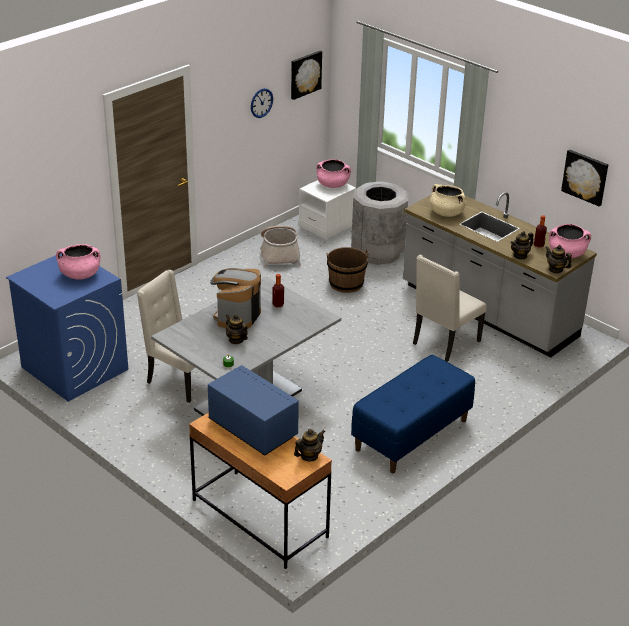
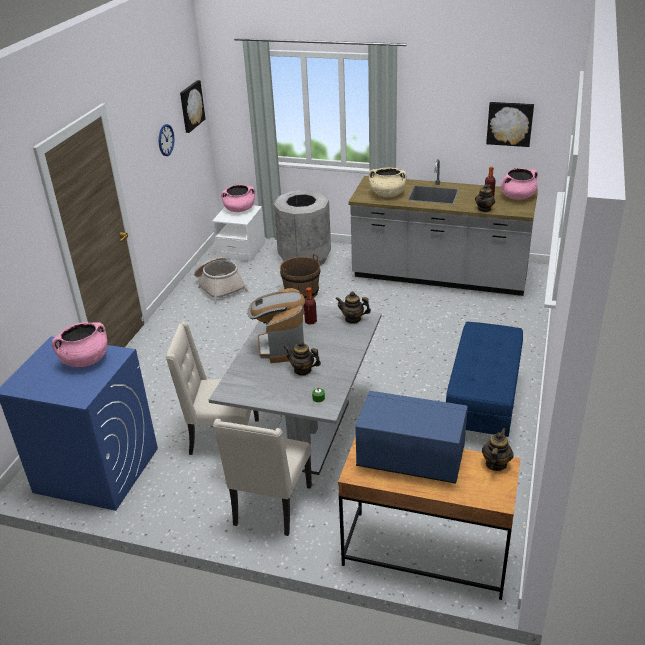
camera: 25 degrees left, 0 degrees up
(444, 343) = (430, 313): beige chair -> beige chair (271, 507)
(556, 269) = (524, 211): teapot -> teapot (353, 319)

